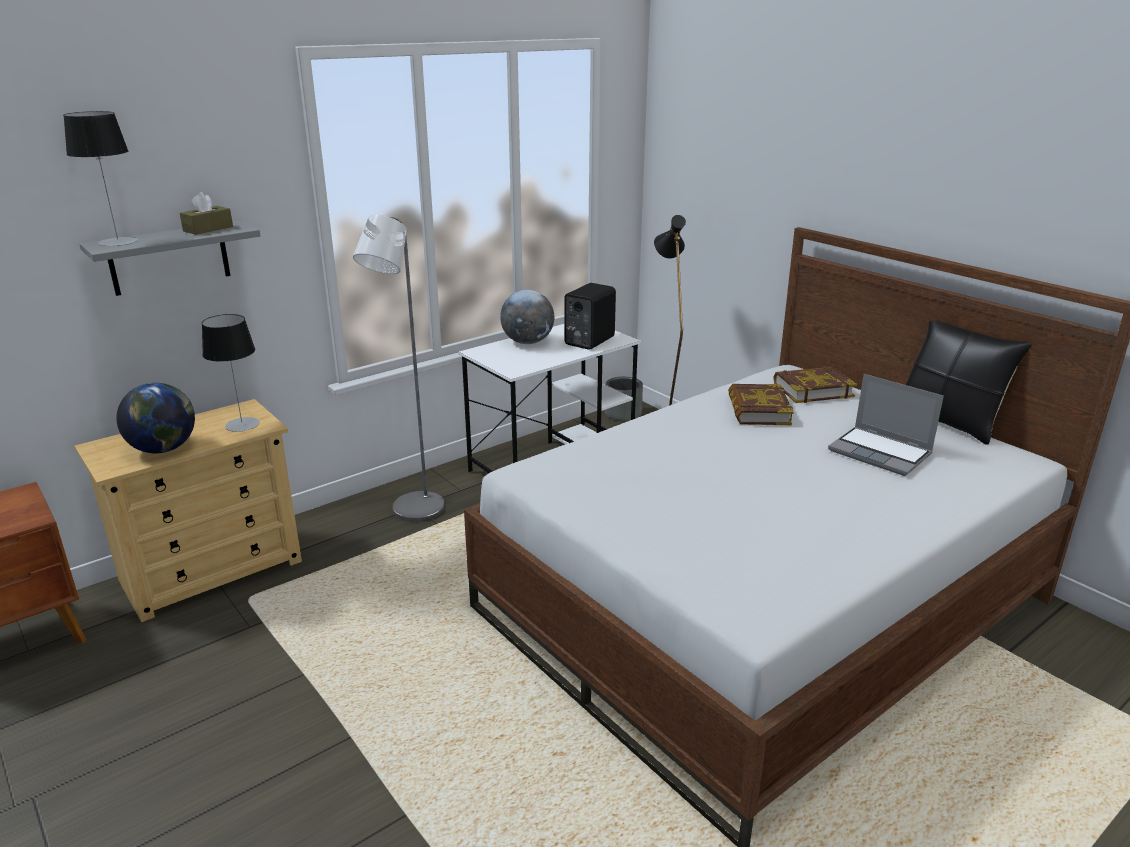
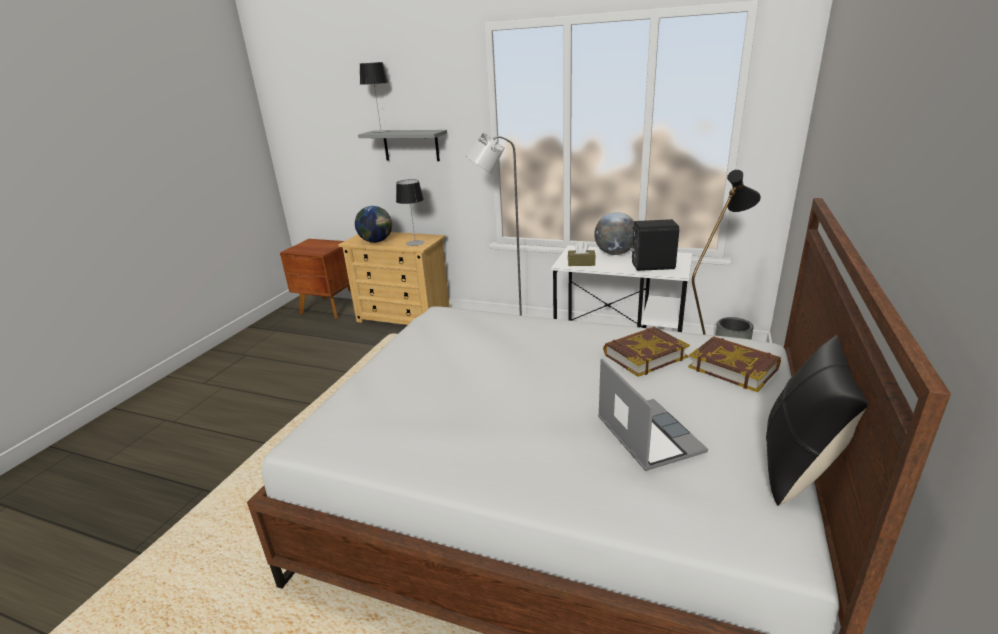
camera: 60 degrees right, 0 degrees up
(208, 229) = (421, 131): brown tissue box -> brown tissue box (581, 263)
(881, 453) = (646, 435): laptop -> laptop turned 150 degrees clockwise

